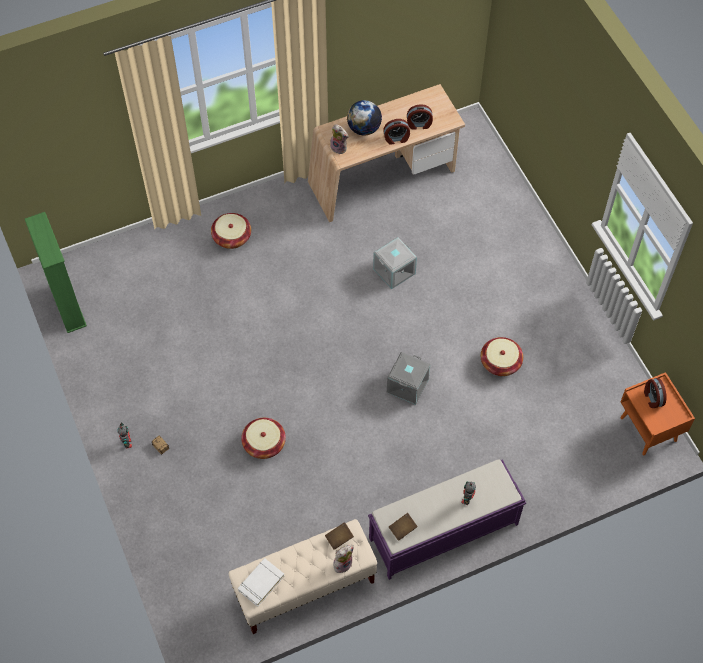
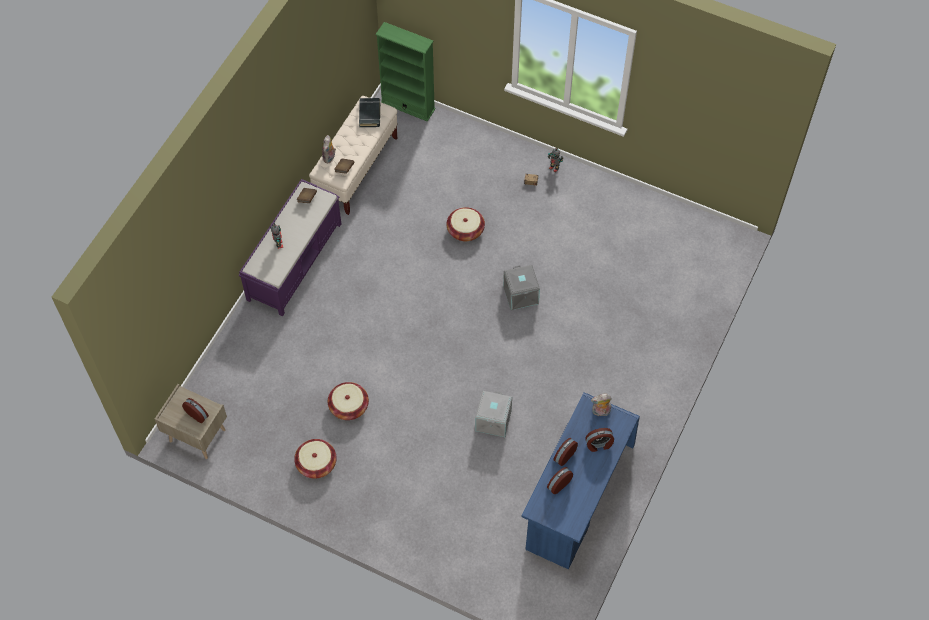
camera: 140 degrees right, 0 degrees up
(67, 306) = (696, 220): green bookcase -> green bookcase (408, 106)
(232, 237) = (641, 354): basket -> basket (316, 463)
(261, 583) = (370, 114): white book -> black book
(364, 128) = (599, 444): globe -> alarm clock
(383, 179) = (577, 496): beige desk -> blue desk
(407, 385) = (404, 339): grey storage box -> grey storage box (521, 295)
(649, 429) = (196, 436): orange nightstand -> beige nightstand

